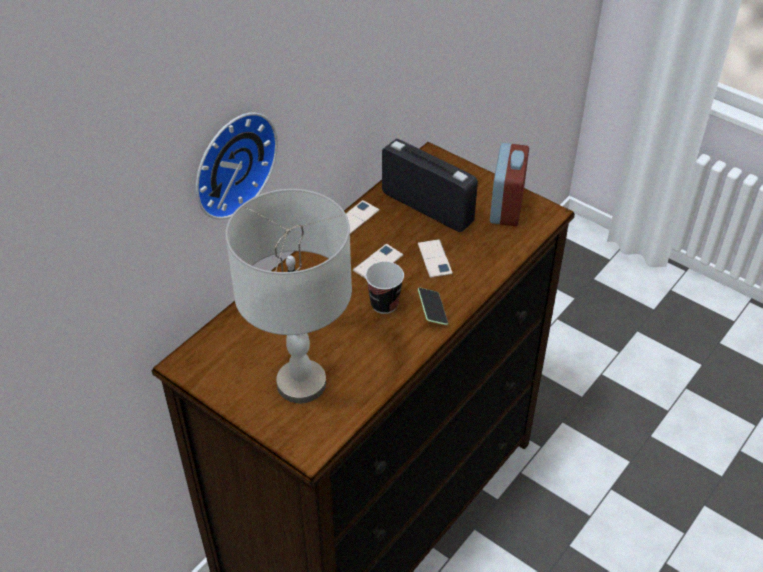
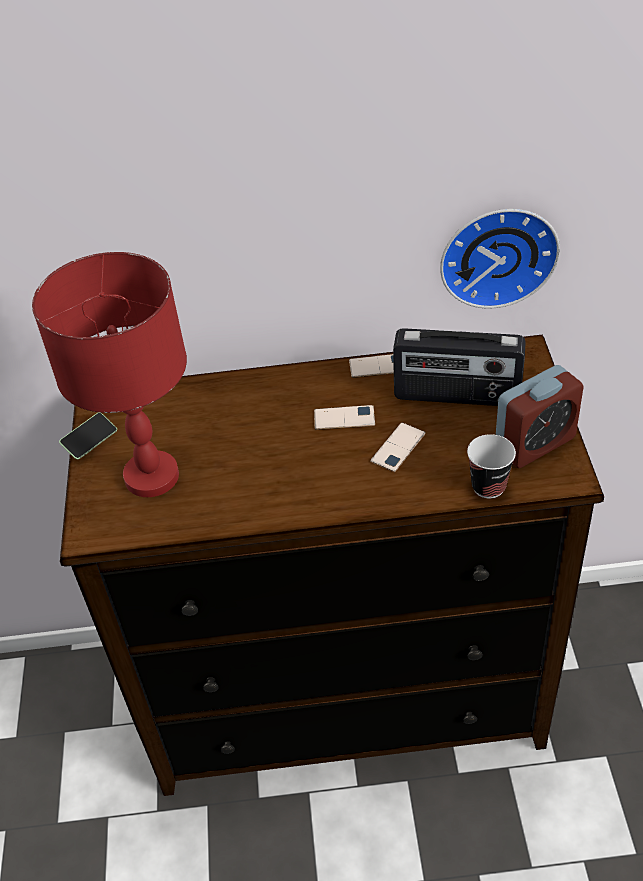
camera: 50 degrees right, 0 degrees up
(230, 162) = (203, 226): wall clock -> wall clock (497, 254)
(301, 384) = (151, 477): grey table lamp -> red table lamp
(384, 304) = (301, 458): cup -> cup (488, 486)
(428, 207) = (457, 396): radio -> radio turned 105 degrees clockwise
(432, 311) = (332, 493): phone -> phone (90, 441)

